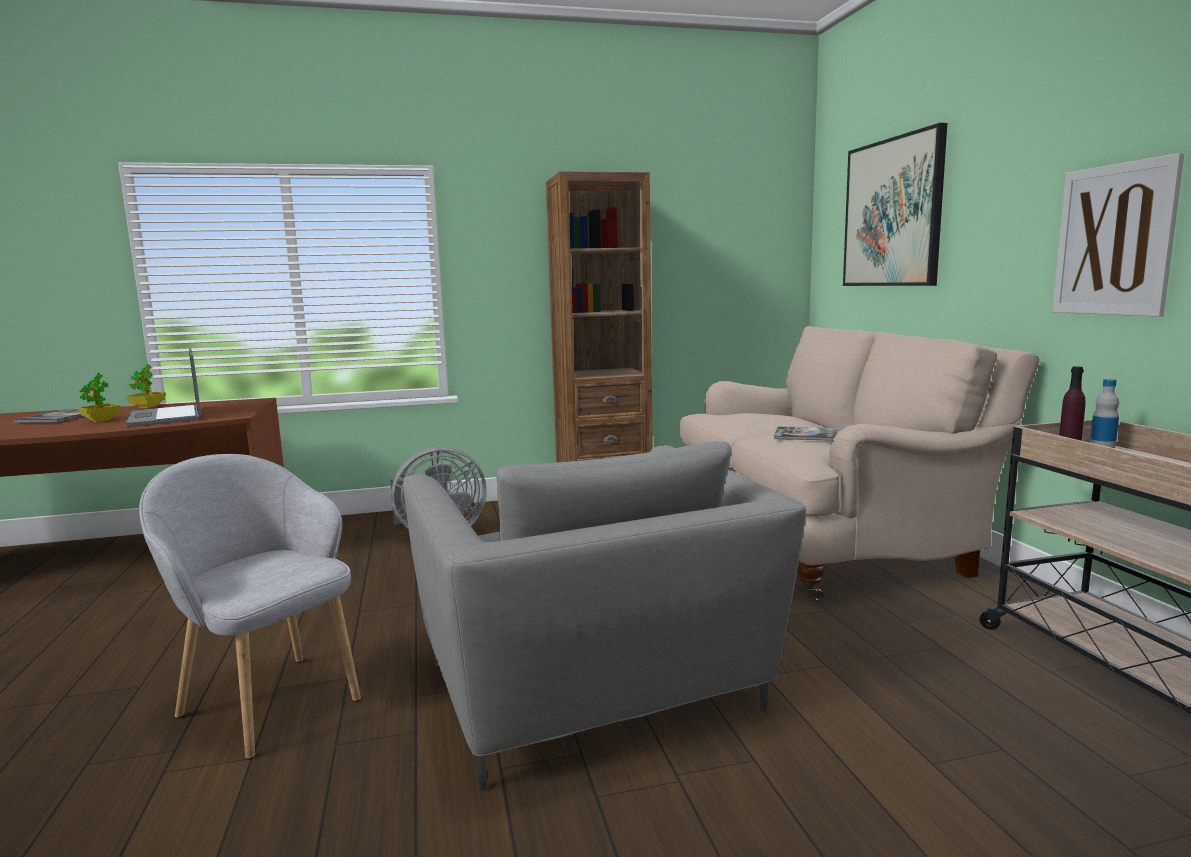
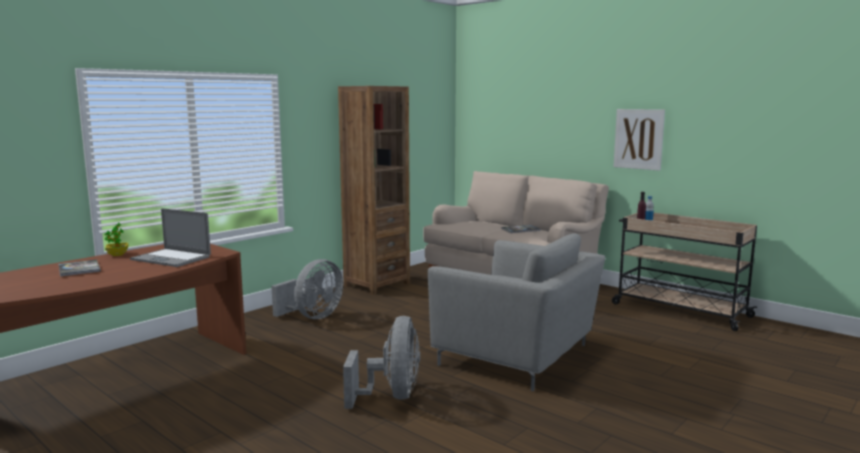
camera: 35 degrees left, 0 degrees up
(101, 420) = (130, 266): potted plant -> none
(270, 703) = (392, 396): grey armchair -> grey fan
(892, 213) = (518, 112): picture -> none

